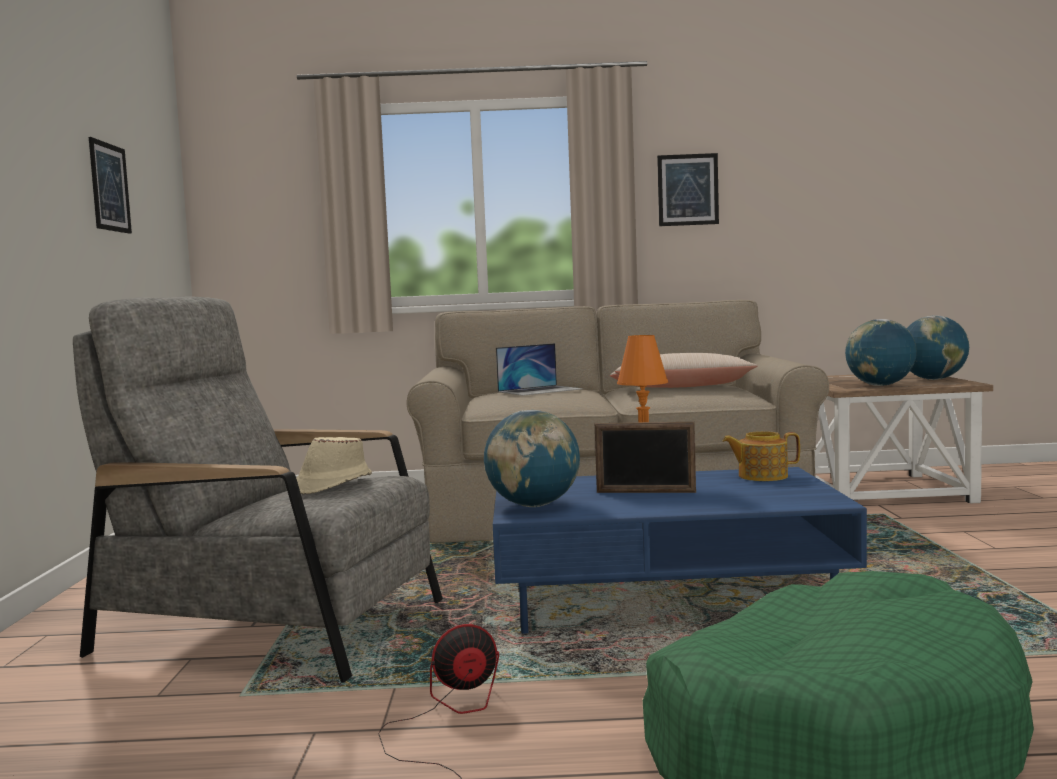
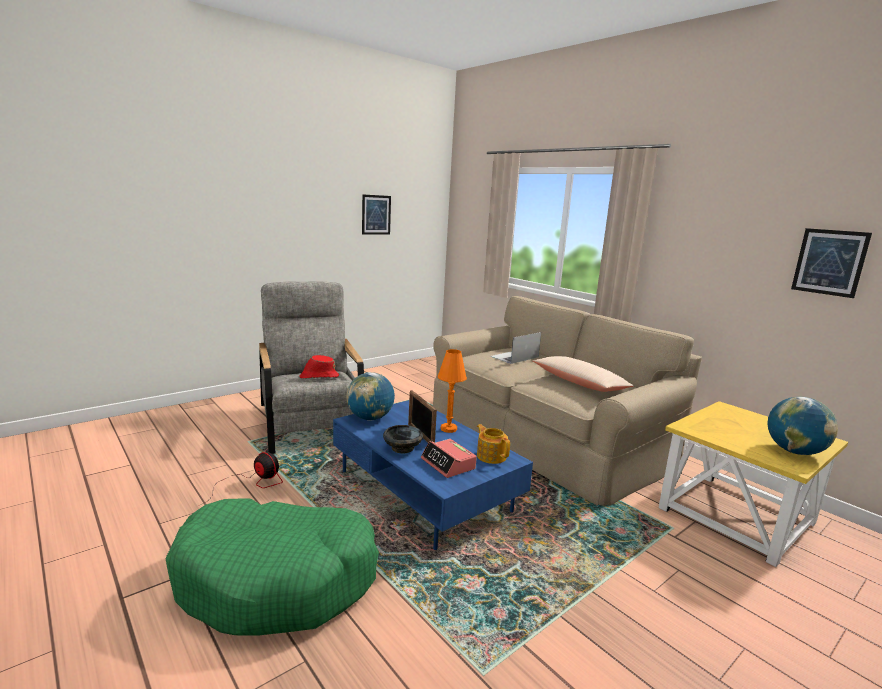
camera: 50 degrees right, 10 degrees up
(333, 485) = (318, 376): beige hat -> red hat
(540, 390) = (514, 357): laptop -> laptop turned 120 degrees clockwise
(679, 504) = (402, 448): none -> black bowl
(688, 190) = (691, 242): picture -> picture (829, 262)
(763, 493) = (448, 464): none -> alarm clock
(880, 385) = (721, 437): globe -> none
(882, 490) = (738, 516): brown side table -> yellow side table

